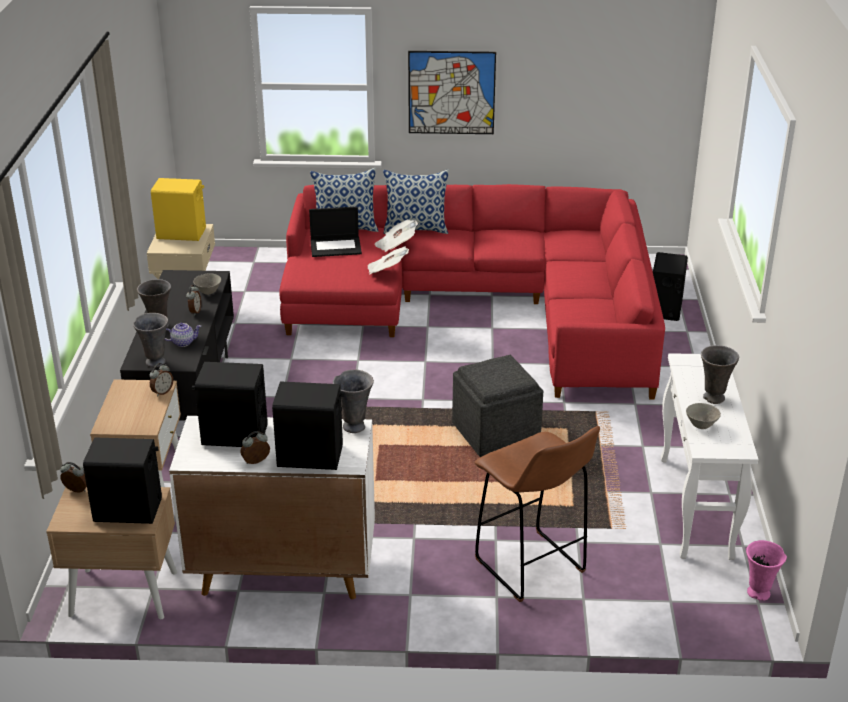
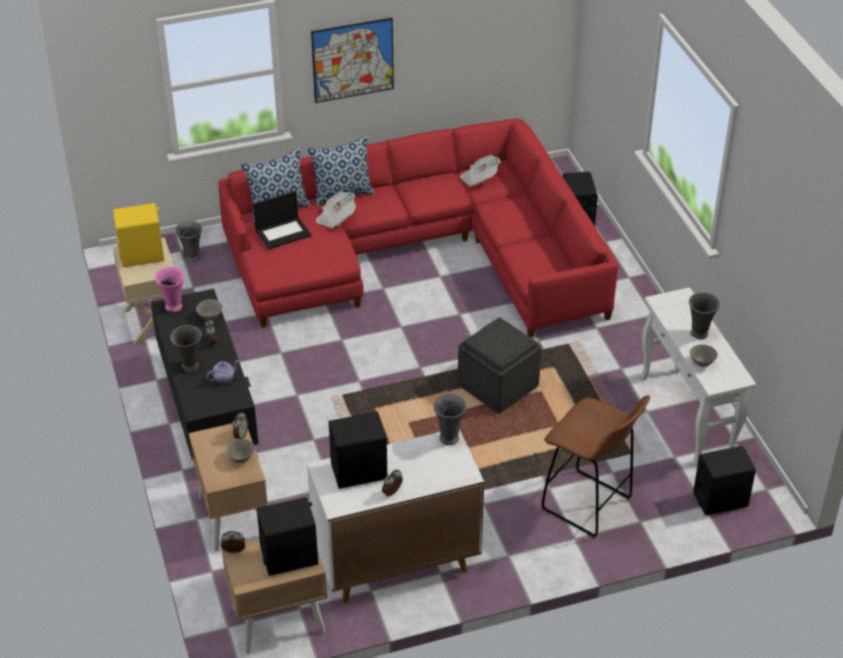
camera: 20 degrees left, 10 degrees up
(147, 412) = (241, 459): none -> grey bowl
(155, 362) = (212, 405): grey vase -> grey vase (192, 257)
(310, 456) = (432, 475): black speaker -> black speaker (720, 499)
(386, 270) = (343, 249): newspaper -> newspaper (479, 179)
(759, 594) = (764, 481): pink vase -> pink vase (174, 307)

